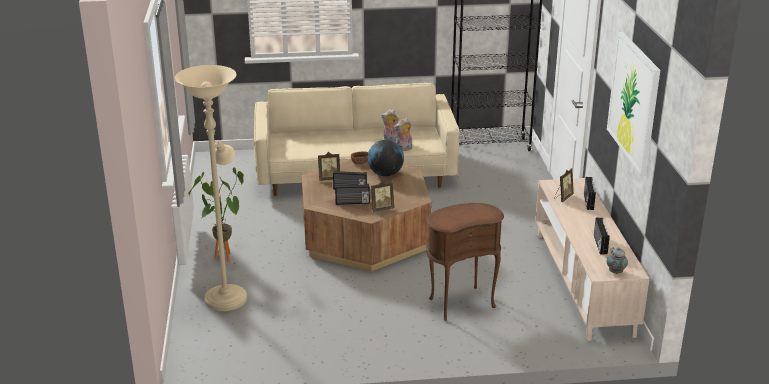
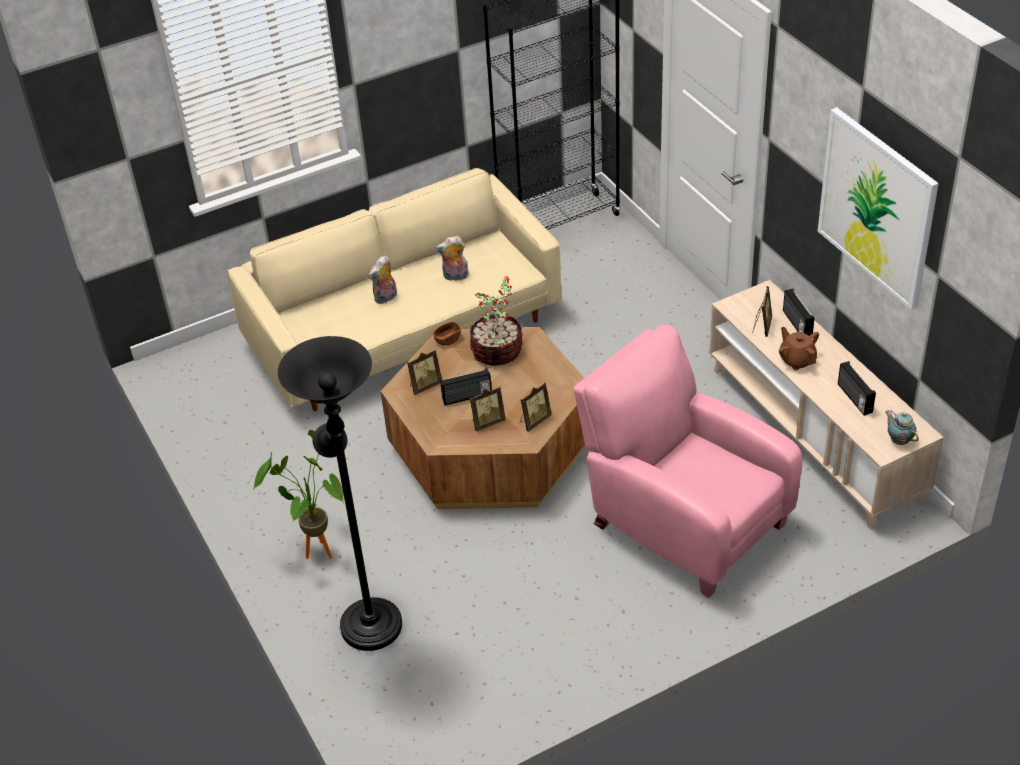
camera: 20 degrees left, 15 degrees up
(226, 296) = (368, 619): beige floor lamp -> black floor lamp
(352, 202) = (487, 422): radio -> picture frame
(385, 174) = (497, 352): globe -> potted plant
(403, 149) = (485, 290): plush toy -> plush toy (386, 298)
(460, 302) = (683, 521): brown side table -> pink armchair
(574, 218) = (797, 360): none -> brown teapot

